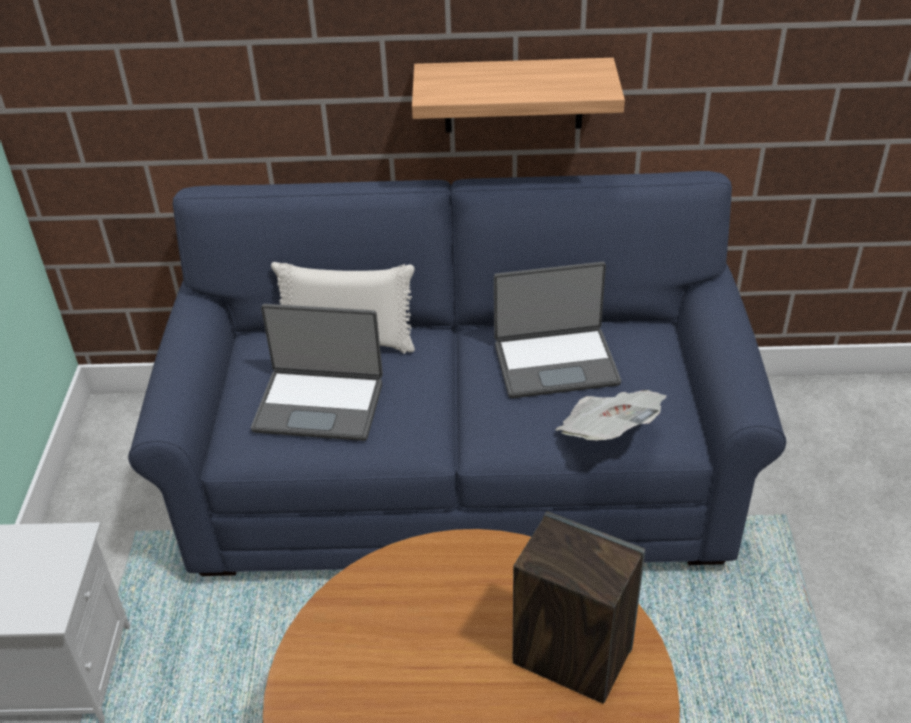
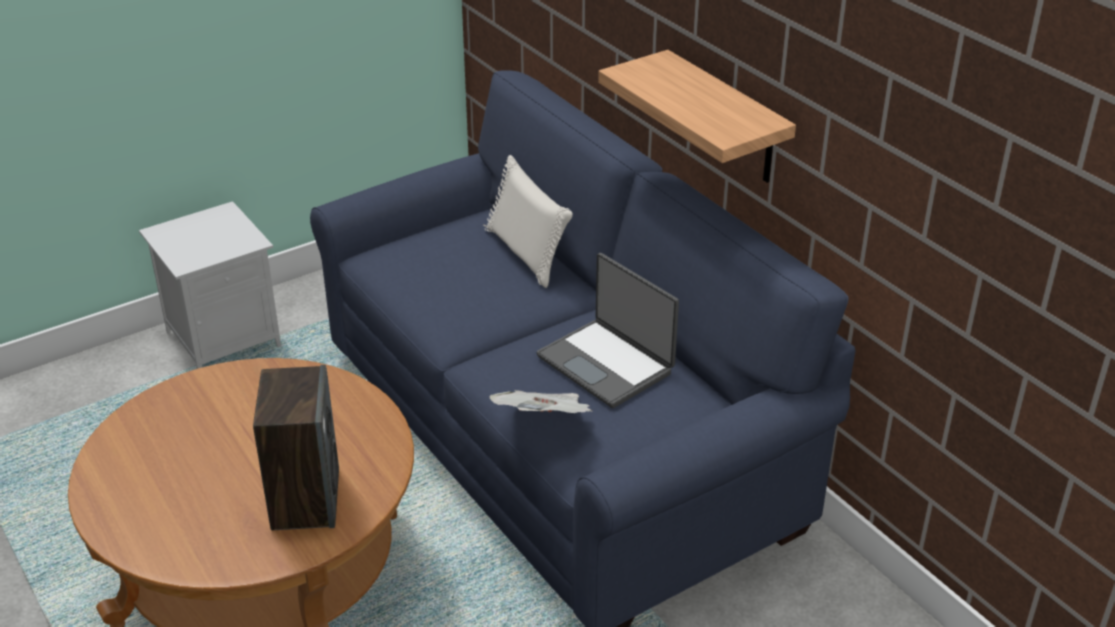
camera: 55 degrees right, 5 degrees down
(320, 404) = (444, 272): laptop -> none

